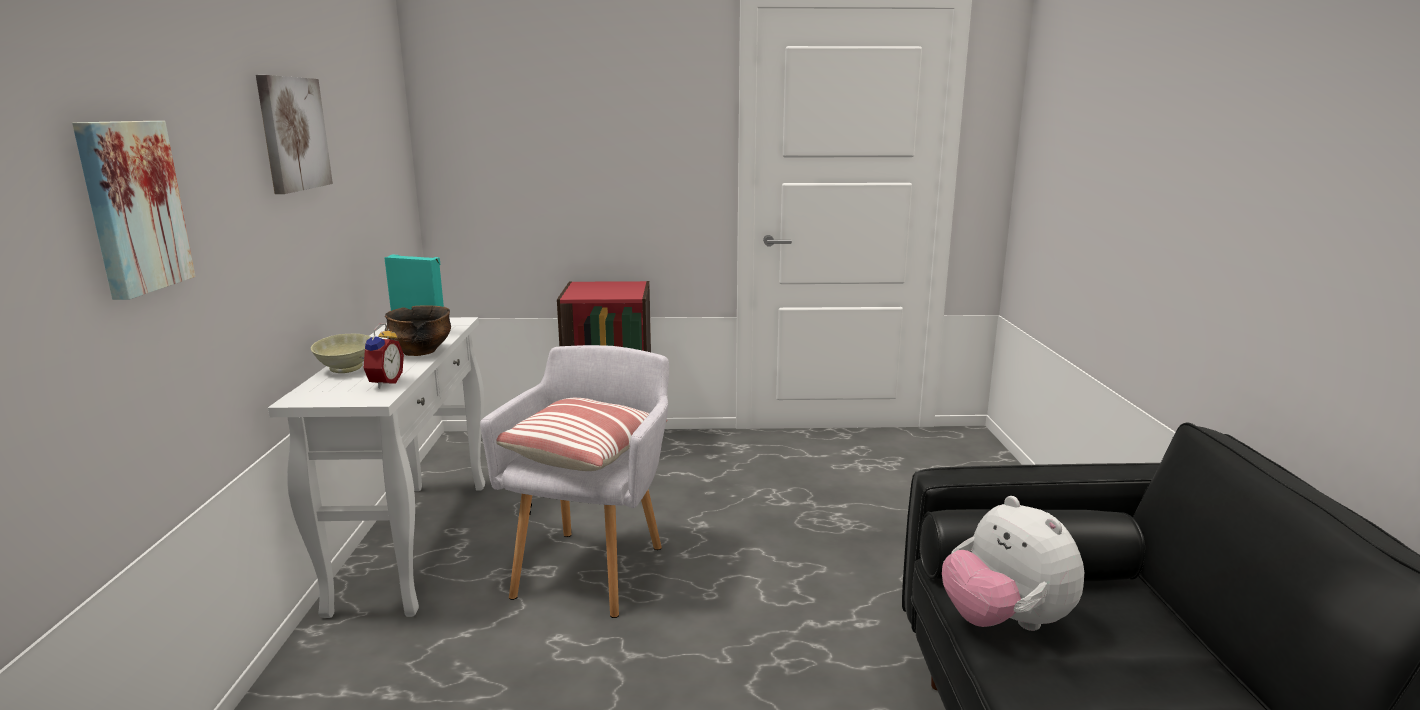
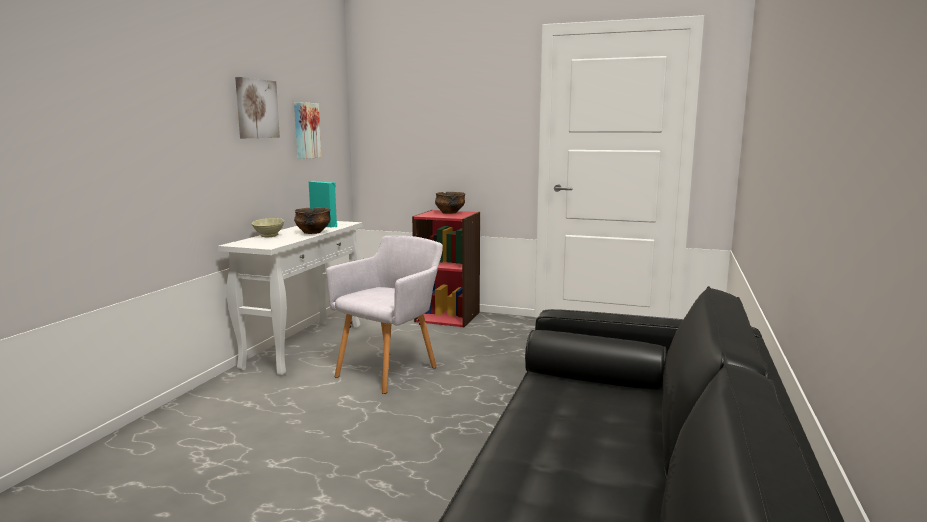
camera: 20 degrees right, 5 degrees down
(131, 207) = (151, 132): picture -> picture (305, 130)
(383, 383) = (279, 241): alarm clock -> none
(584, 453) = (384, 295): pillow -> none
(607, 287) = (449, 213): none -> bowl
(1005, 622) = (548, 393): plush toy -> none

